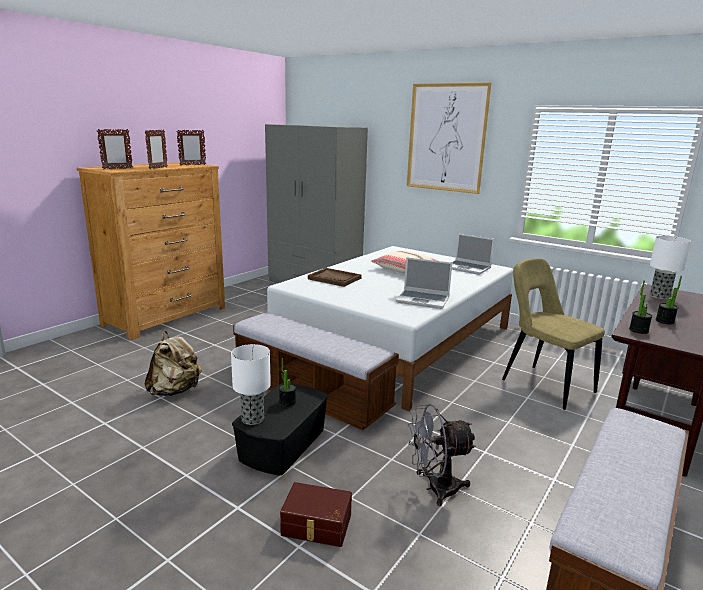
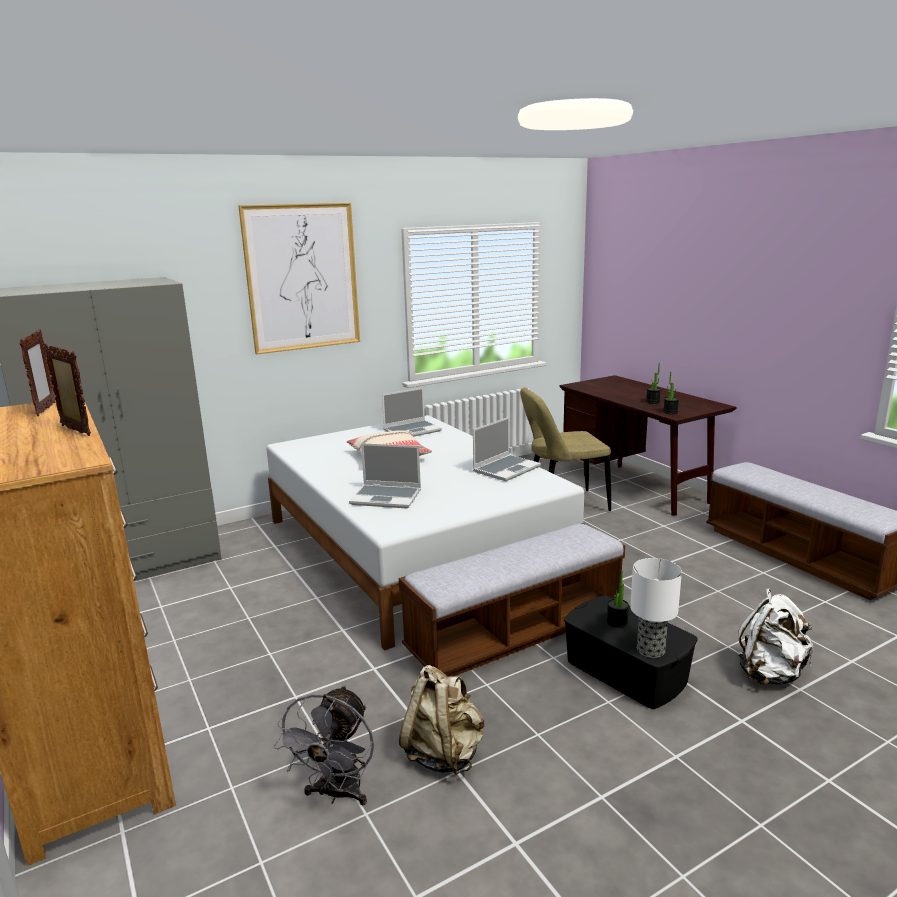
camera: 65 degrees left, 0 degrees up
(117, 169) = (39, 459): picture frame -> none
(316, 526) = (770, 674): brown storage box -> white backpack
(334, 278) = (387, 497): brown tray -> laptop
(435, 489) = (718, 600): grey fan -> grey fan (337, 794)
(659, 296) = (595, 389): table lamp -> none

